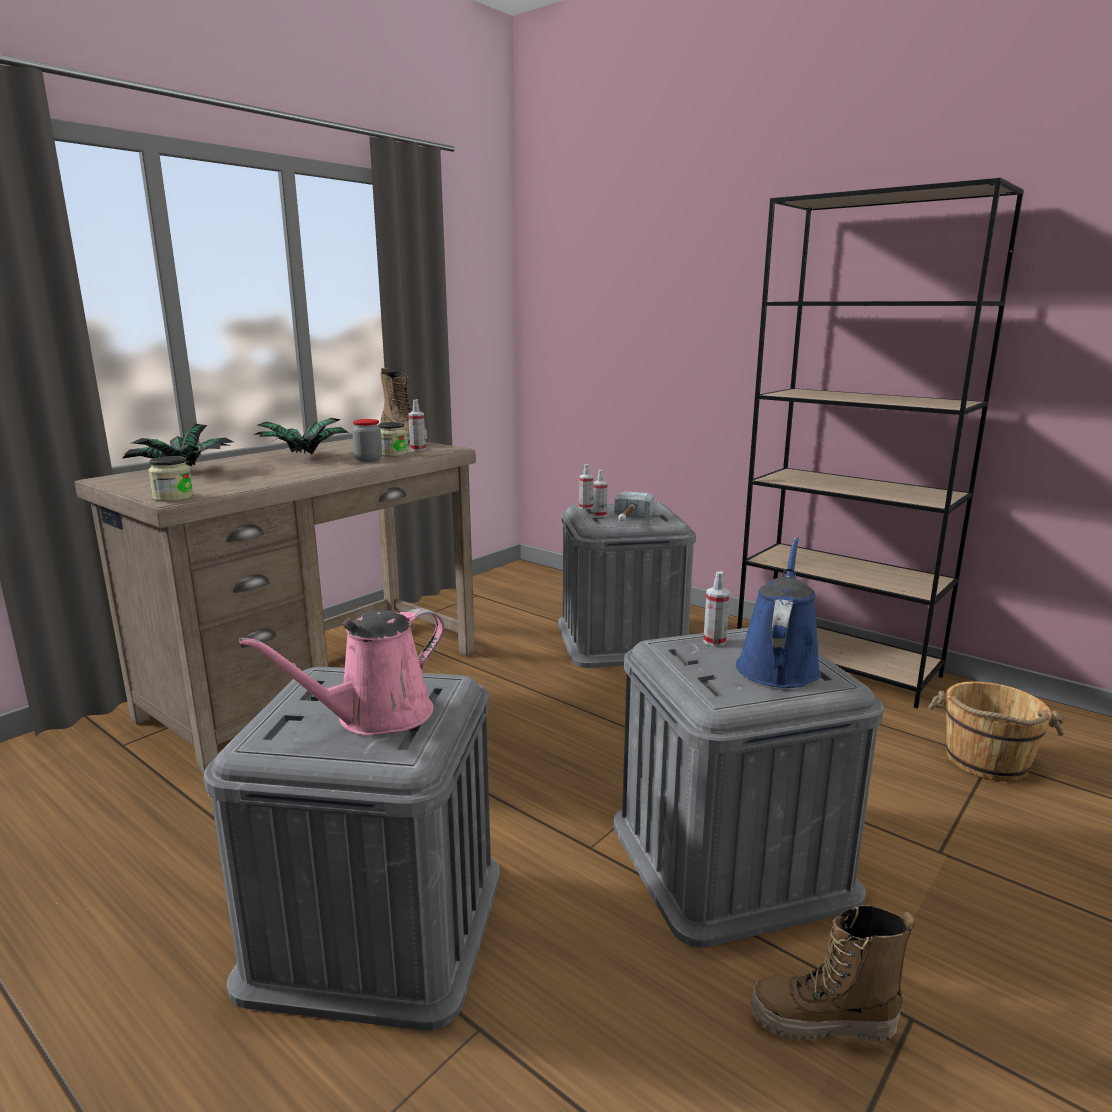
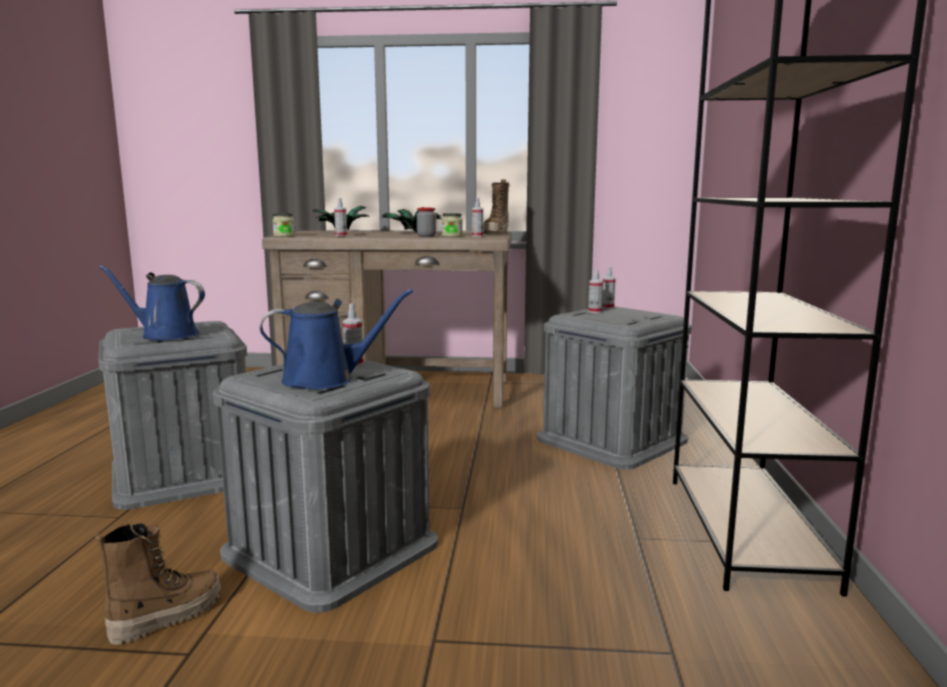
camera: 55 degrees right, 5 degrees down
(258, 480) = (341, 236): none -> spray bottle
(376, 716) = (165, 335): pink watering can -> blue watering can
(629, 520) = (601, 317): hammer -> none
(822, 1023) = (167, 617): boot -> boot turned 75 degrees clockwise
(986, 761) = (661, 650): brown bucket -> none

